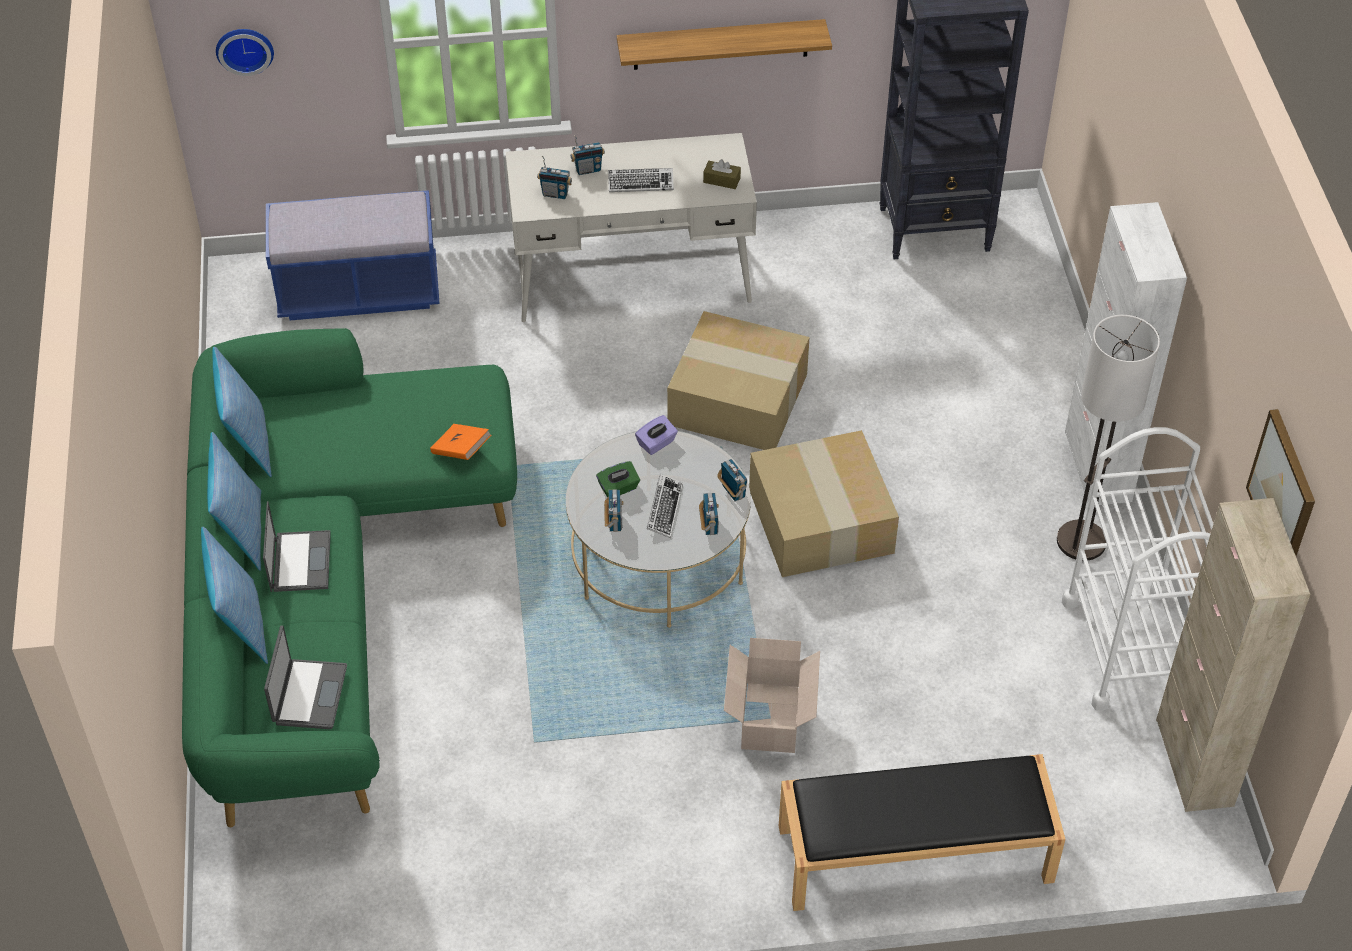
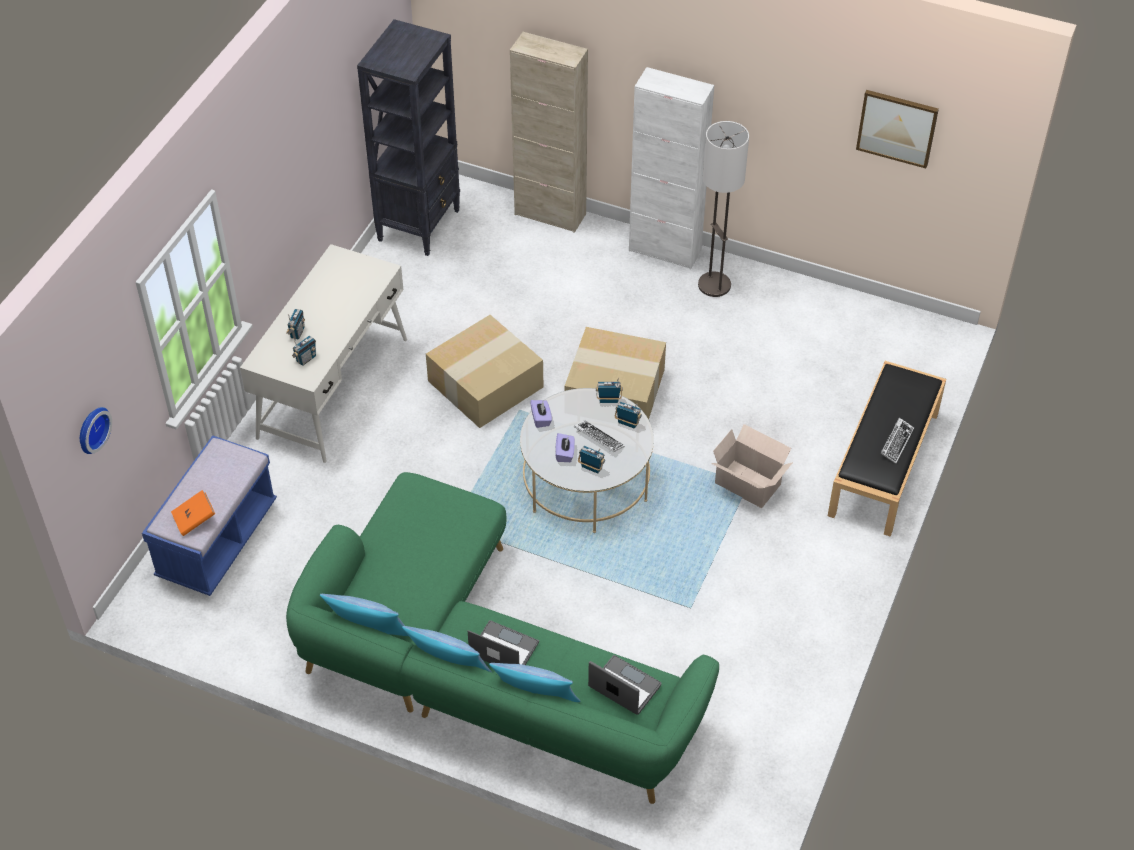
camera: 60 degrees left, 0 degrees up
(461, 451) = (471, 520): orange book -> orange book (194, 519)
(618, 488) = (565, 453): green tissue box -> purple tissue box
(640, 183) = (334, 312): keyboard -> keyboard (896, 443)
(721, 44) = (295, 196): shelf -> none
(721, 180) = (366, 273): brown tissue box -> none
(1129, 647) = (802, 304): white cart -> none
(1194, 762) = (895, 318): beige cabinet -> beige cabinet (550, 214)

